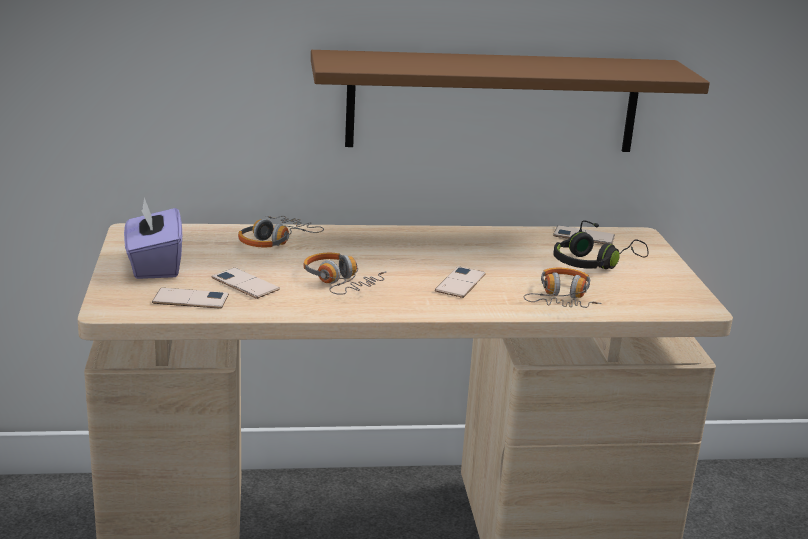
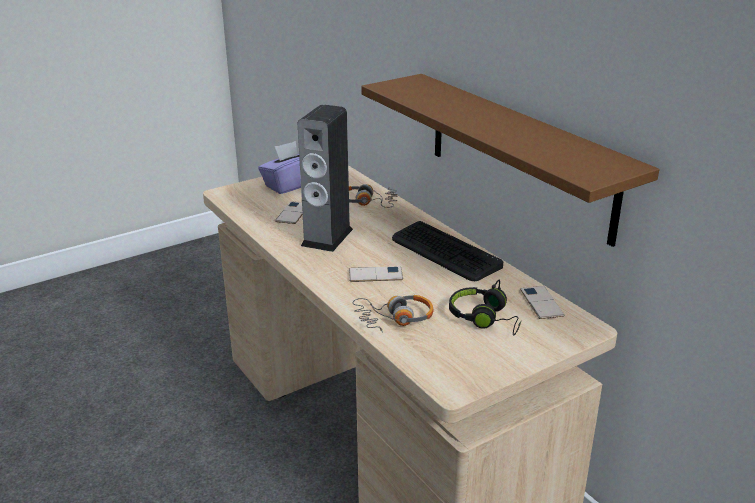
camera: 65 degrees right, 5 degrees up
(190, 299) = (256, 206): phone -> none
(340, 282) = (327, 237): headphones -> speaker
(446, 242) = (444, 252): none -> keyboard

